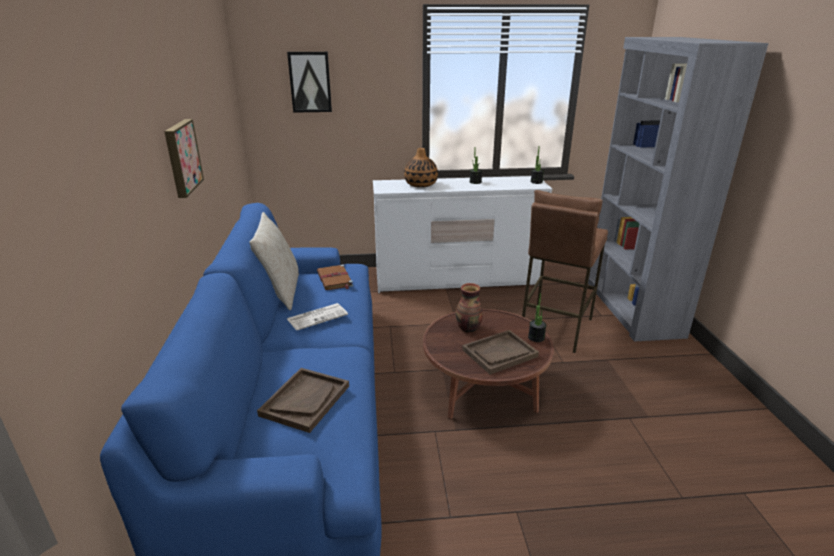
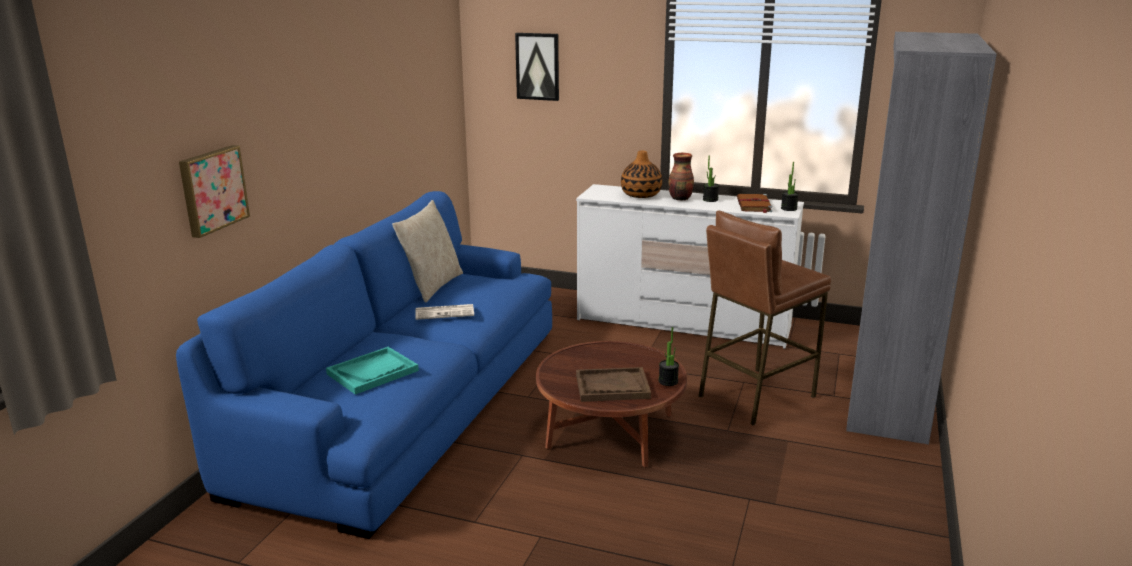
camera: 25 degrees right, 5 degrees down
(181, 157) = (344, 135): picture -> picture (212, 190)
(305, 400) = (372, 372): brown tray -> turquoise tray
(335, 279) = (493, 284): brown book -> brown book (754, 205)
(469, 328) = (604, 359): vase -> vase (680, 198)

